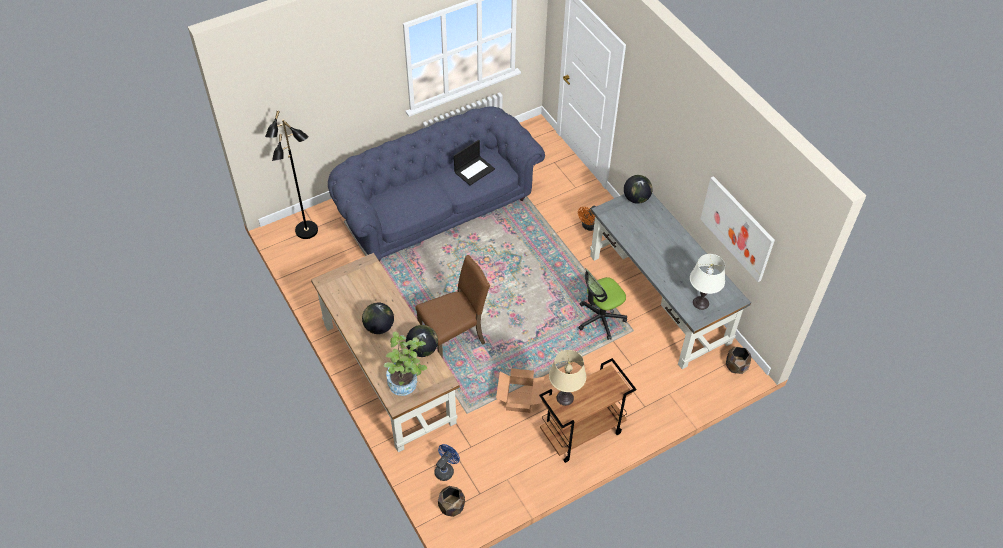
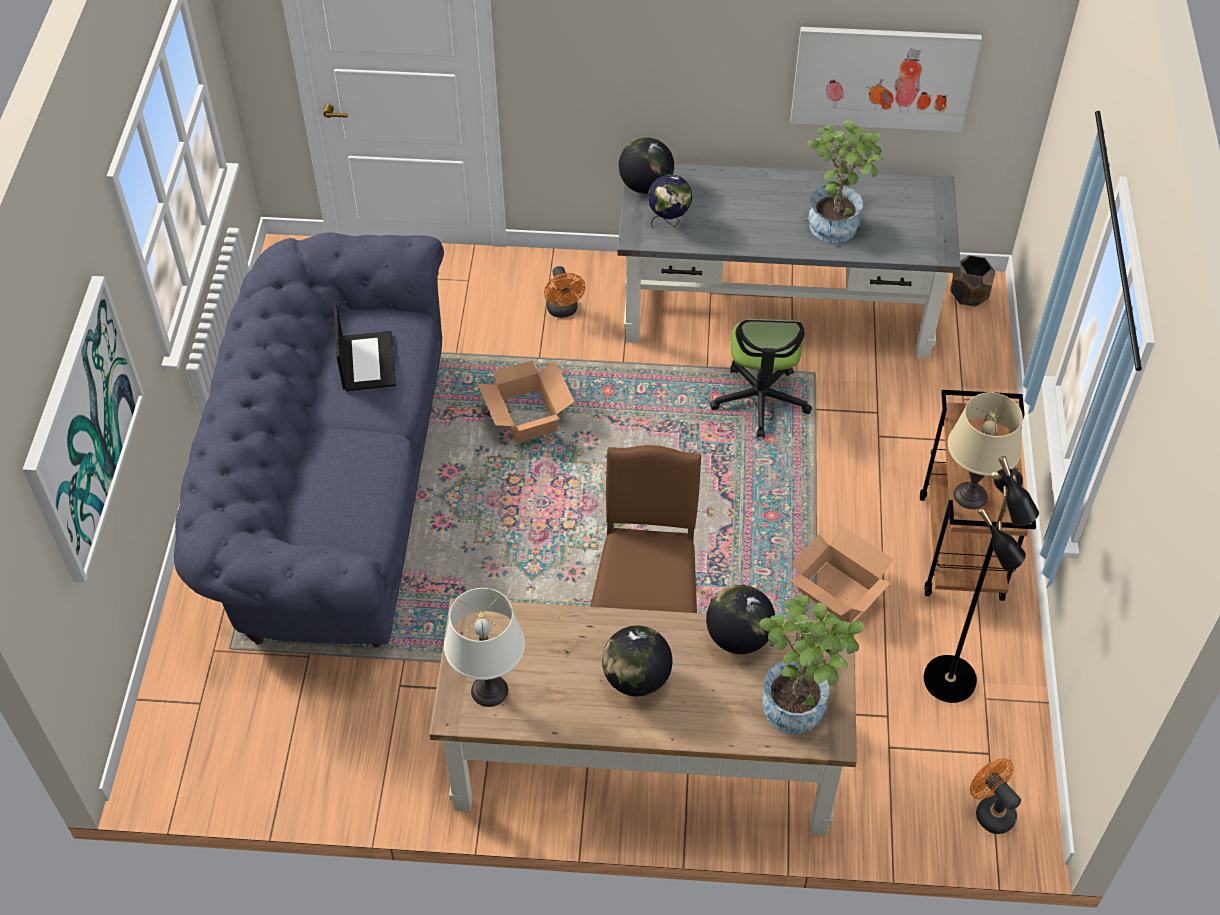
camera: 55 degrees left, 0 degrees up
(307, 231) = (196, 723): black floor lamp -> black floor lamp (951, 680)
(323, 96) = (82, 428): none -> picture
(446, 469) = (910, 778): blue fan -> none
(451, 507) = (990, 810): brown planter -> orange fan
(522, 246) = (528, 416): none -> cardboard box
(623, 216) = (669, 221): none -> globe
(679, 273) = (836, 221): none -> potted plant
(701, 303) = (913, 229): white table lamp -> white table lamp (489, 690)

